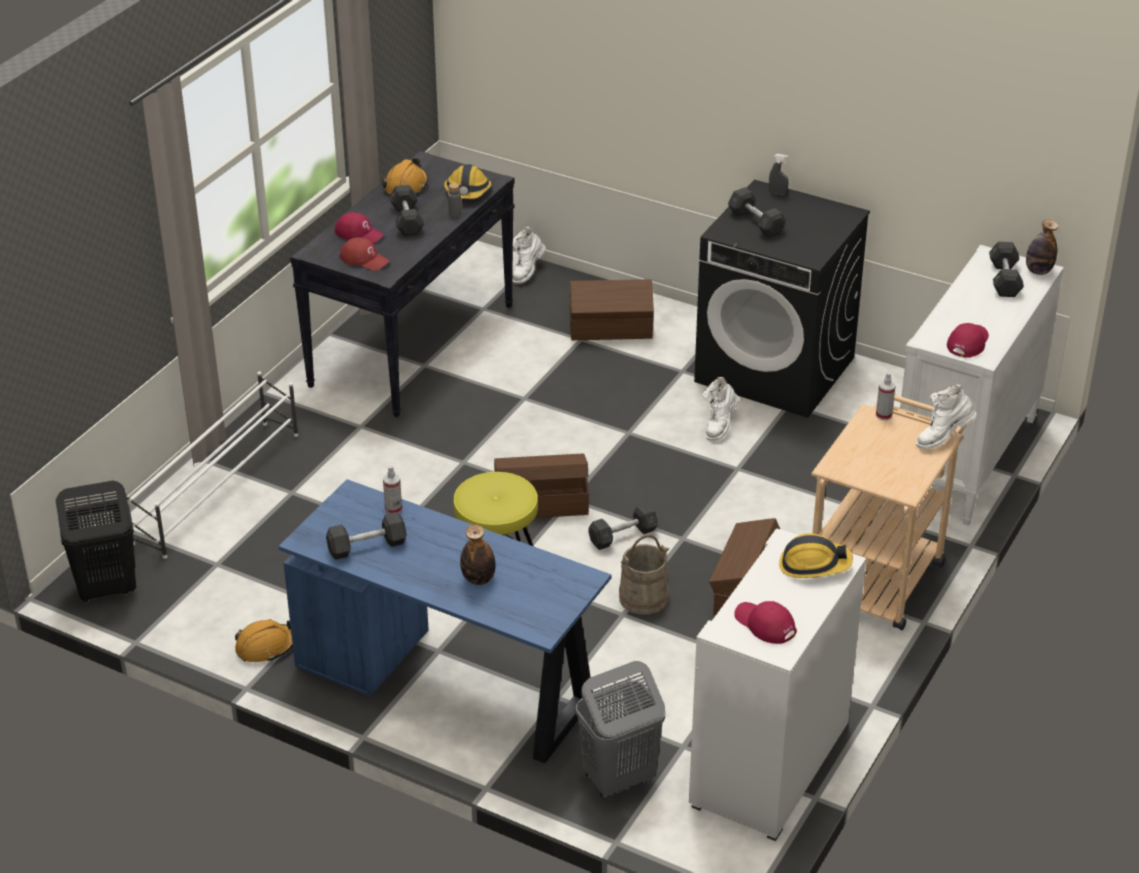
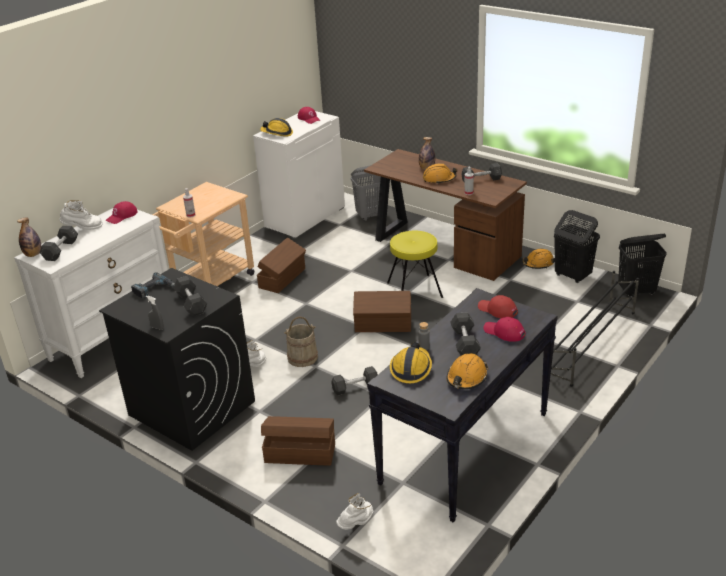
camera: 170 degrees left, 5 degrees down
(209, 619) = (572, 276): none -> black laundry basket
(218, 487) = (591, 343): white shoe rack -> black shoe rack
(449, 684) = (443, 247): blue desk -> brown desk
(451, 546) = (439, 179): none -> orange hard hat
(622, 536) = (339, 306): grey dumbbell -> grey dumbbell (355, 387)
(643, 597) = (338, 277): beige bucket -> beige bucket (302, 358)
(819, 238) = (154, 289): none -> power drill
(943, 439) = (168, 205): white boot -> white boot (83, 229)

